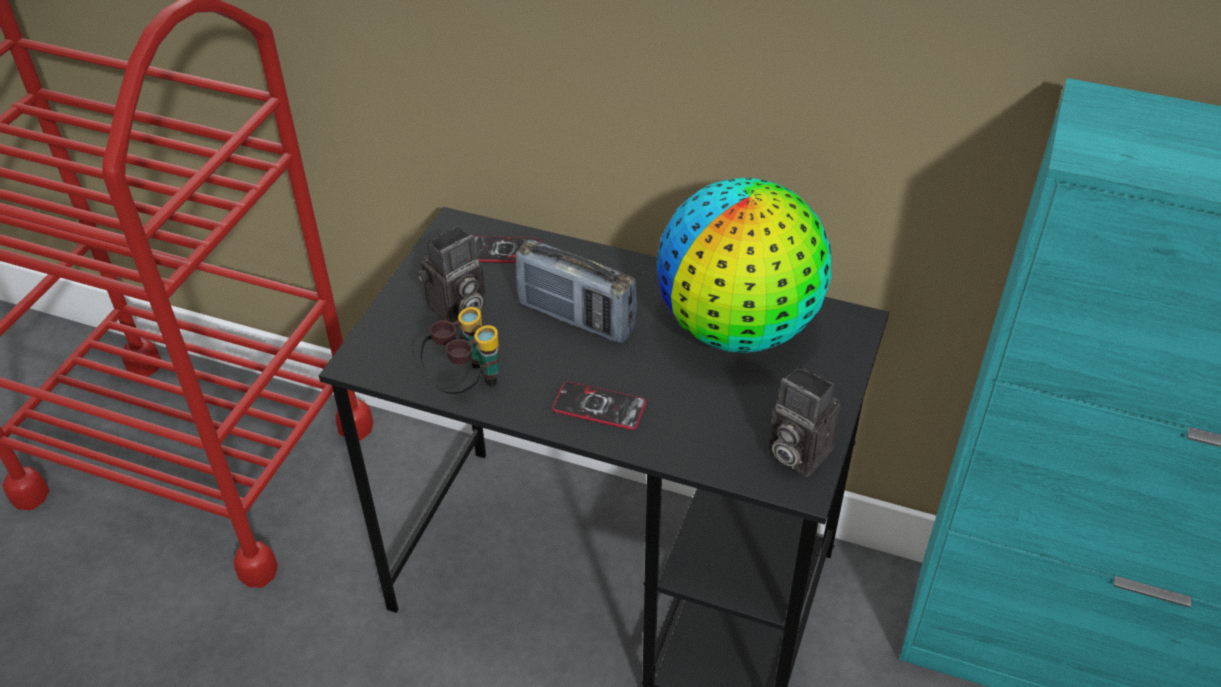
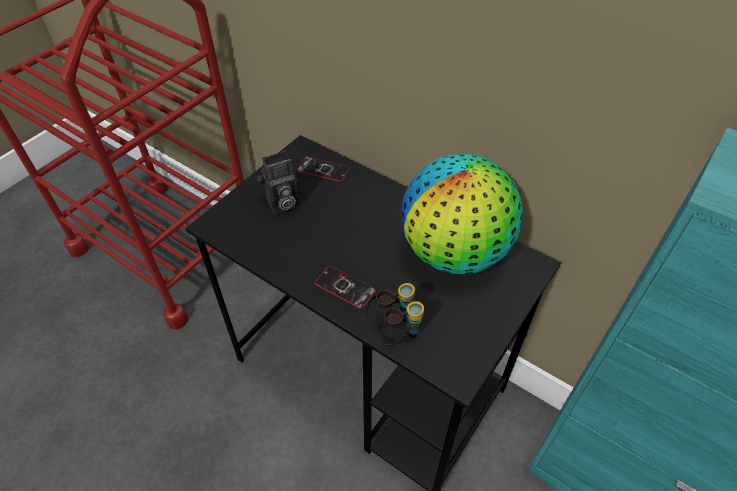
camera: 15 degrees right, 5 degrees up
(466, 384) = (269, 253): binoculars -> binoculars (394, 332)
(576, 318) = (352, 224): radio -> none
(795, 452) = (462, 351): camera -> none

